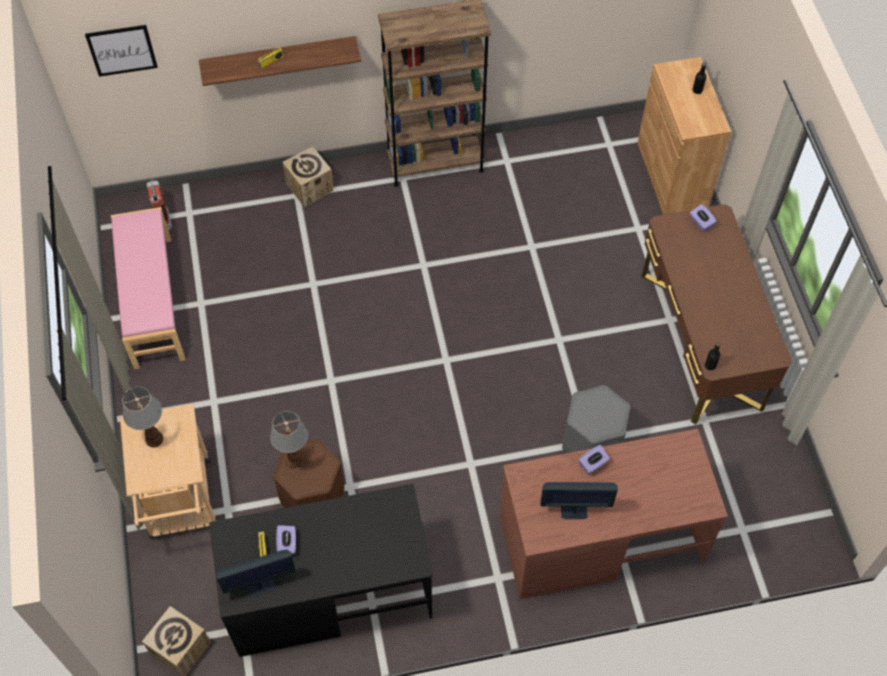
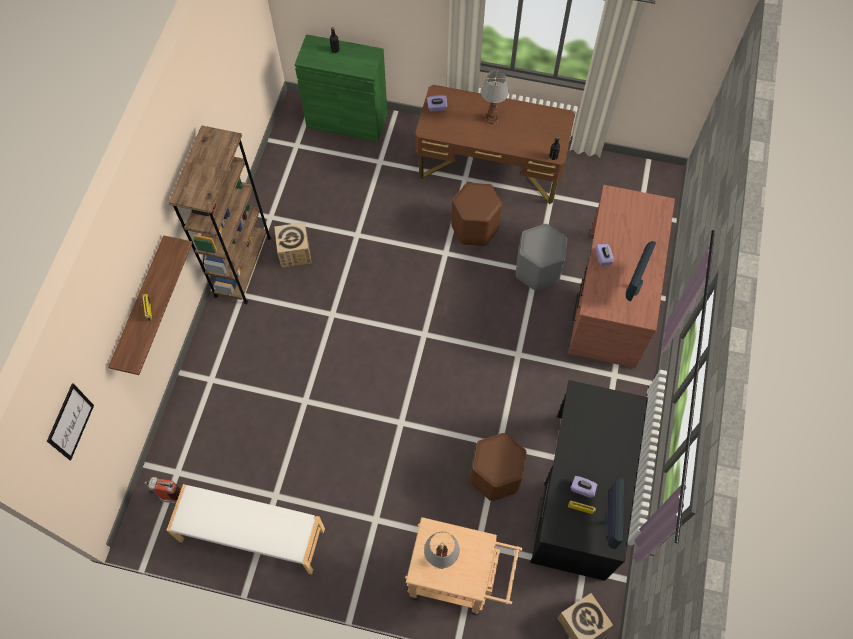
camera: 65 degrees left, 5 degrees up
(152, 302) = (252, 536): pink bench -> white bench
(295, 461) = (489, 465): table lamp -> table lamp (492, 118)
(310, 187) = (209, 366): cardboard box -> cardboard box (295, 252)
(609, 355) = (474, 228): none -> brown stool
(672, 174) = (347, 120): brown cabinet -> green cabinet

